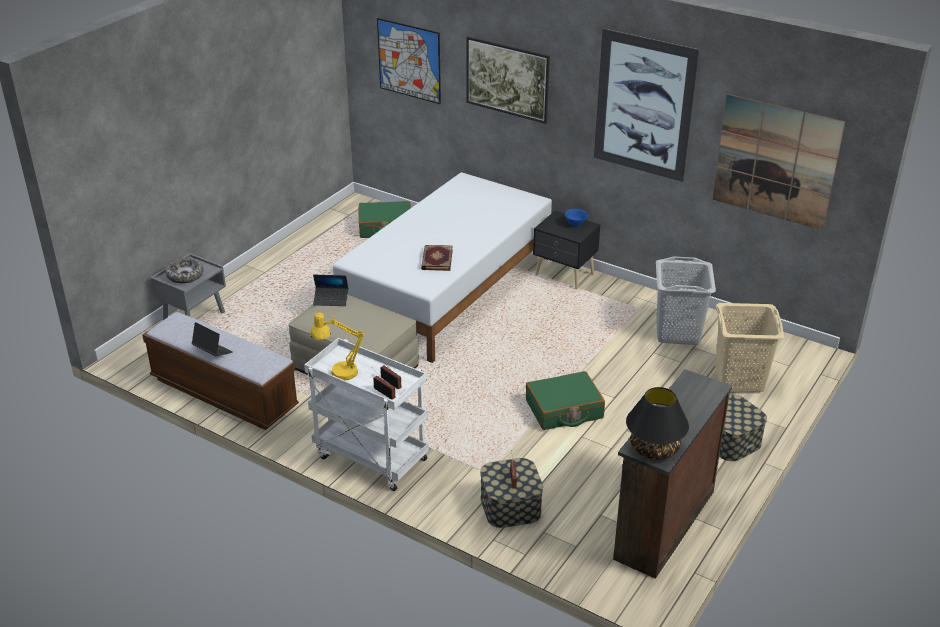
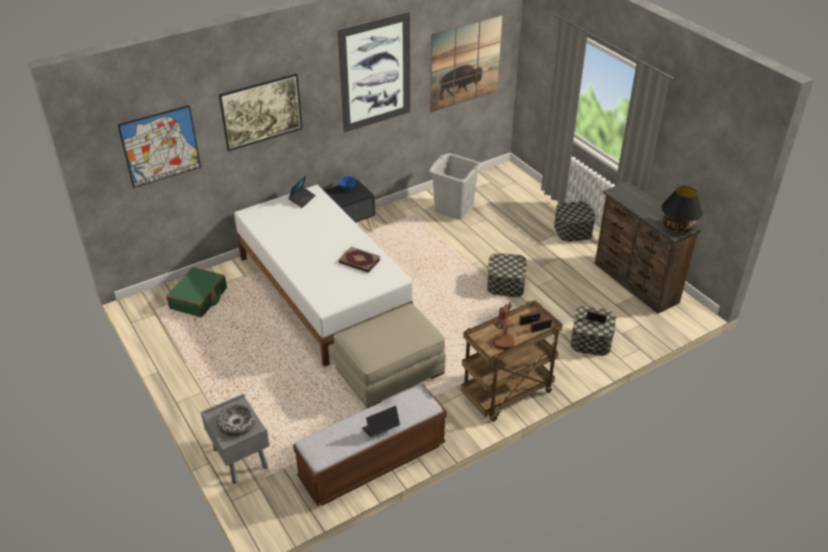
camera: 65 degrees left, 5 degrees up
(331, 300) = (354, 338): laptop -> laptop (302, 199)
(338, 373) = (502, 346): yellow table lamp -> brown table lamp
(369, 458) = (506, 394): white cart -> brown cart
(564, 410) = (505, 284): green suitcase -> storage box
(739, 379) = (517, 204): beige laundry basket -> none

